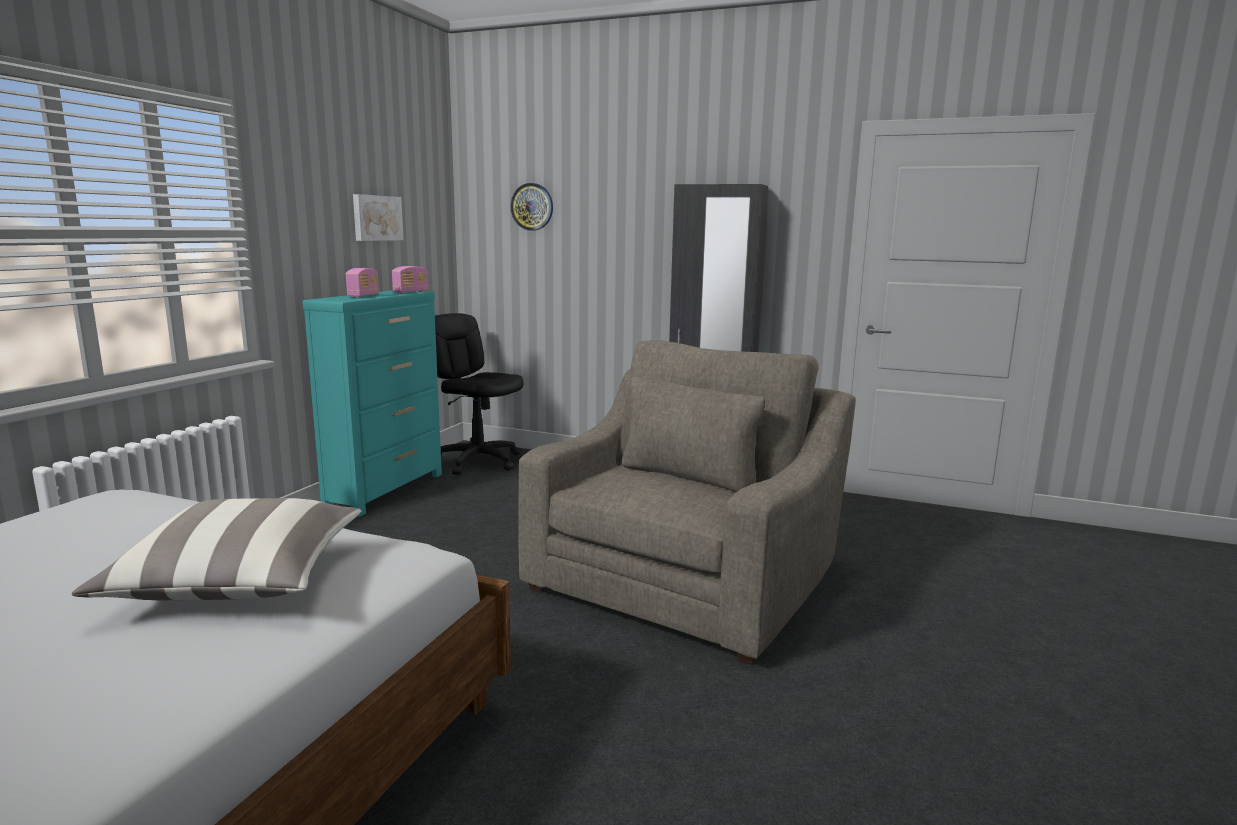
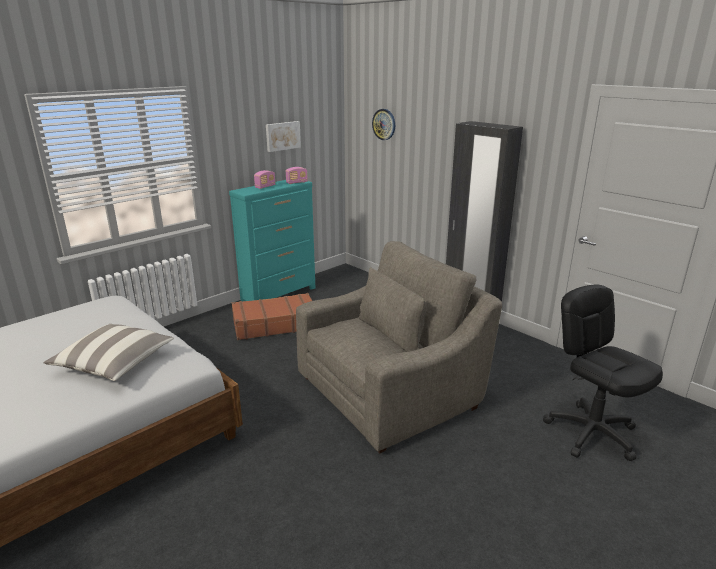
camera: 25 degrees right, 10 degrees up
(413, 530) = (274, 324): none -> brown suitcase
(478, 461) = (342, 281): black office chair -> black office chair (591, 433)

